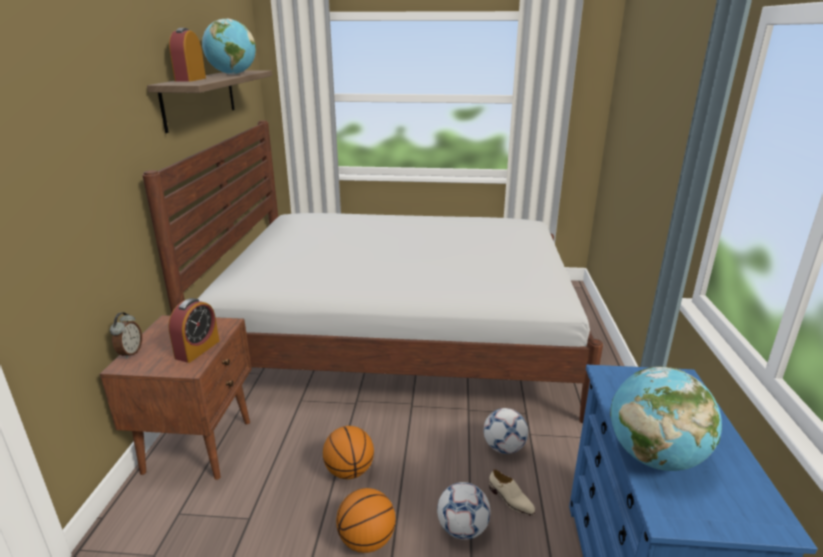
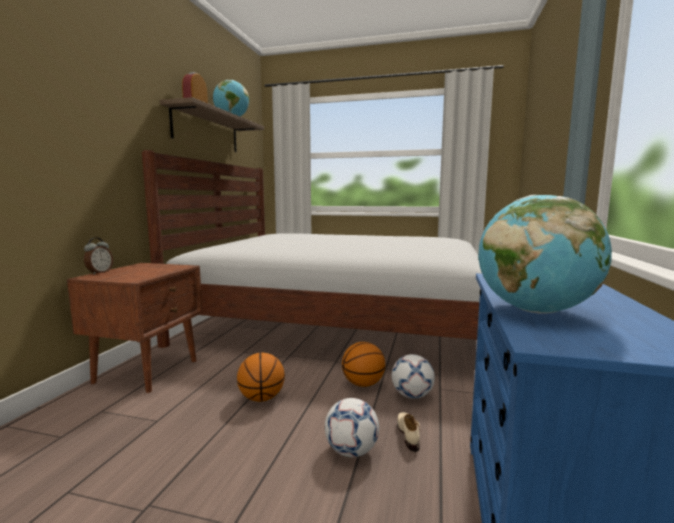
camera: 10 degrees right, 15 degrees down
(197, 349) = (150, 273): alarm clock -> none
(367, 540) = (253, 449): basketball -> basketball (363, 384)
(510, 500) = (408, 434): beige shoe -> beige shoe turned 150 degrees counterclockwise

